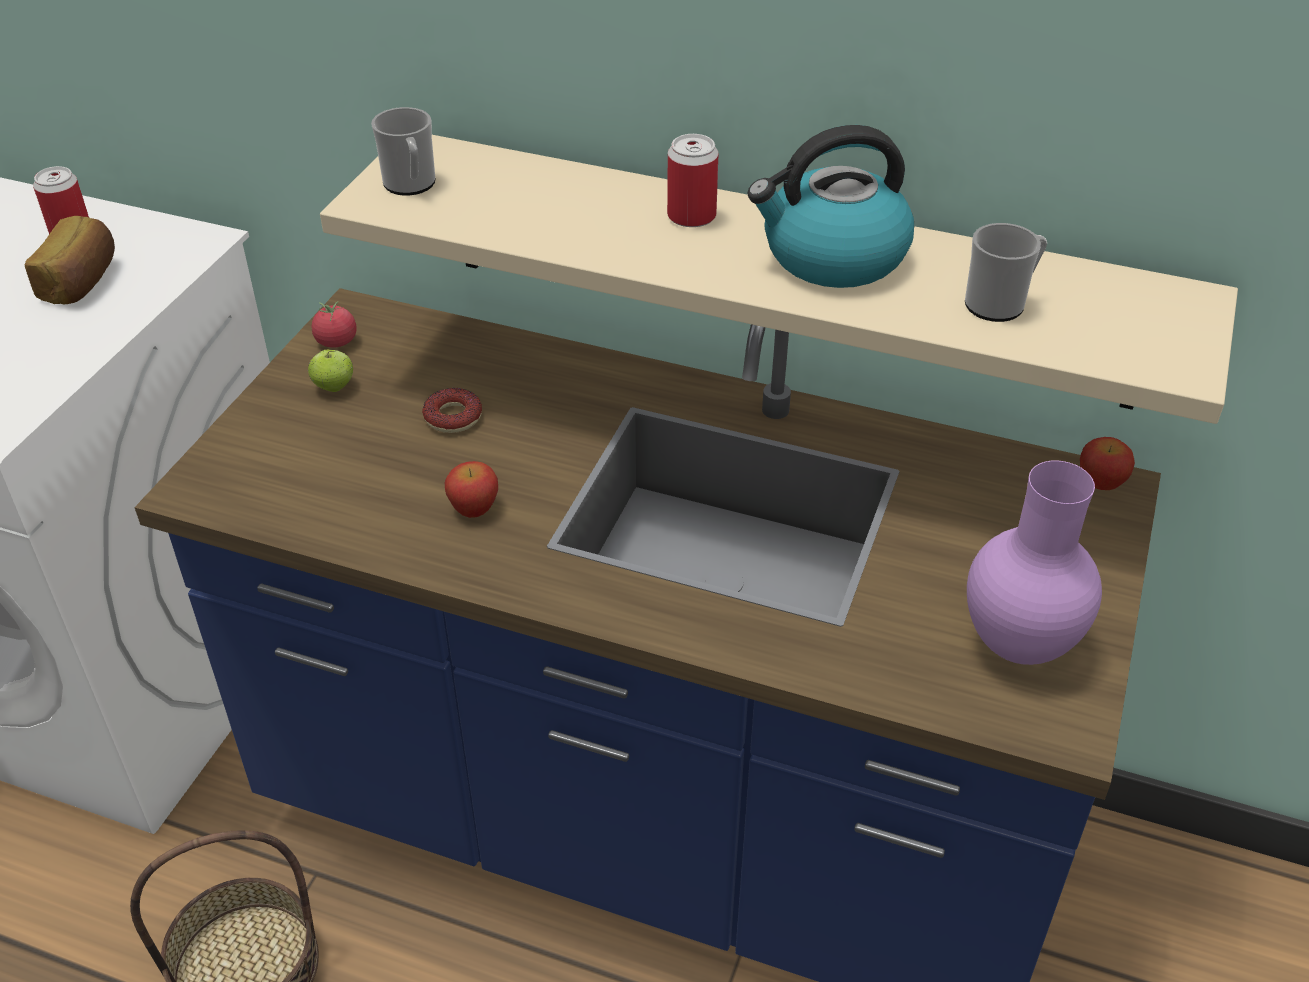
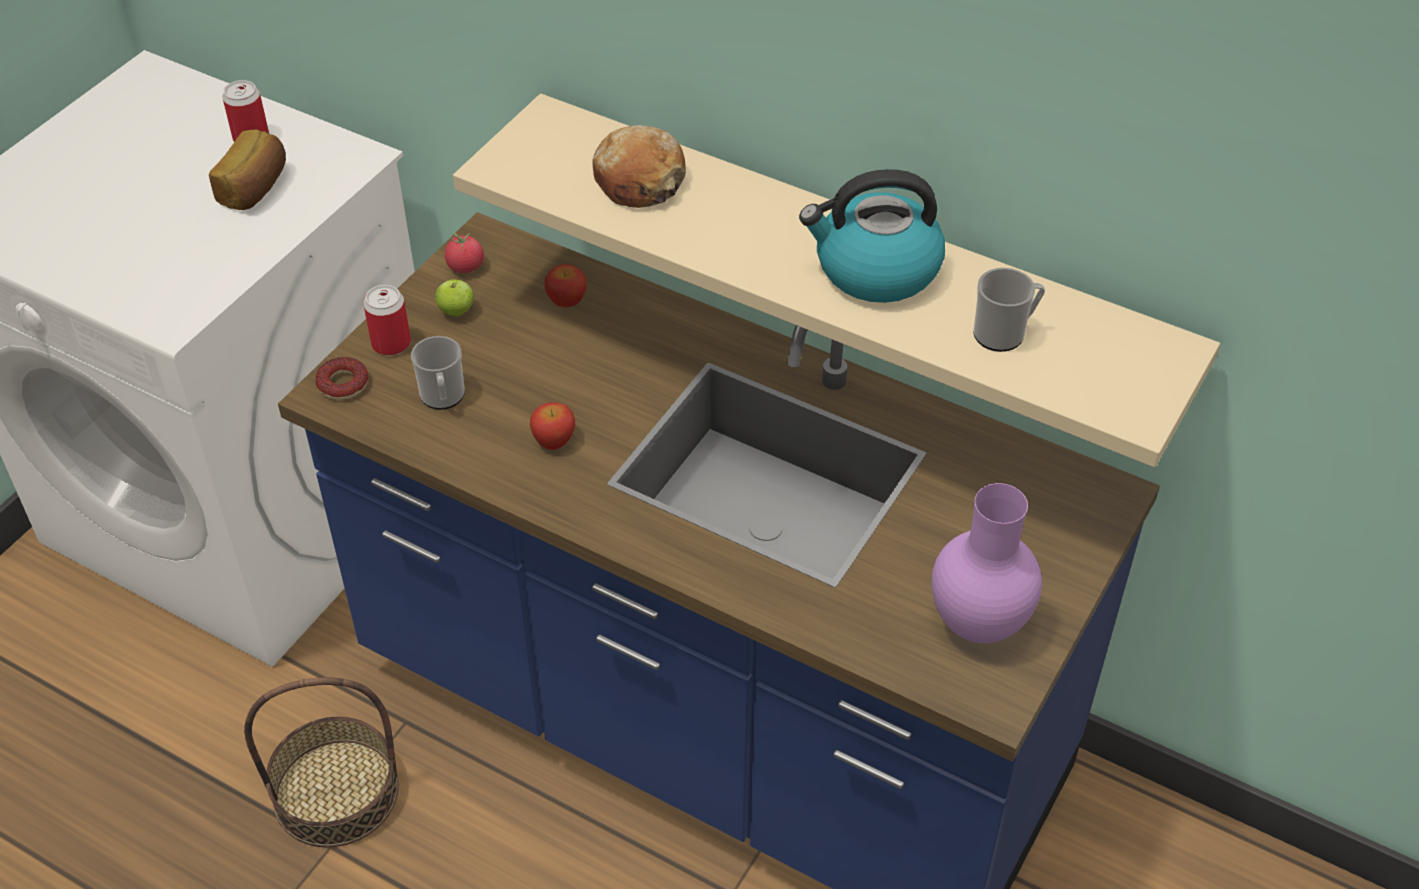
camera: 10 degrees right, 5 degrees up
(411, 185) = (534, 154): mug -> mug (443, 398)
(453, 417) = (552, 353): donut -> donut (343, 384)
(539, 199) = (639, 181): none -> bread
(691, 216) = (766, 214): can -> can (391, 343)
(1100, 482) = (1101, 487): apple -> apple (567, 301)

